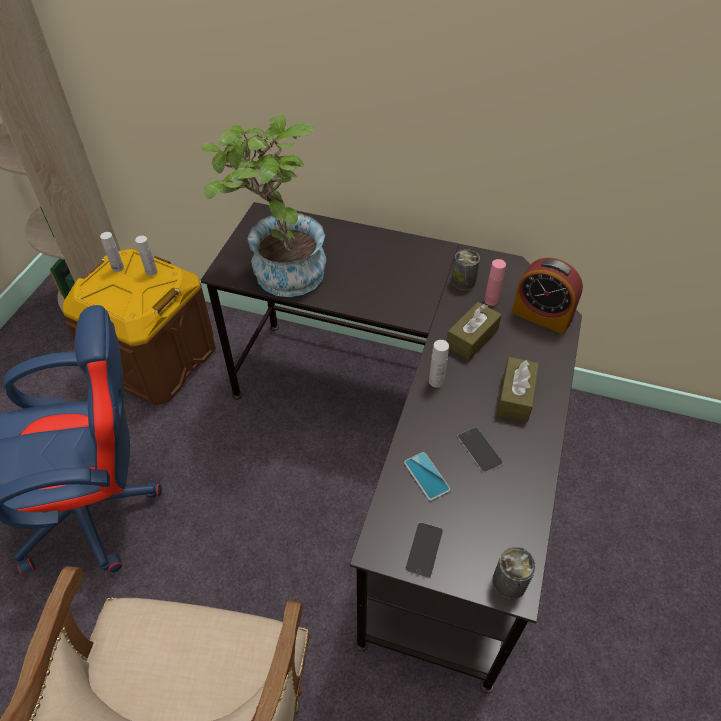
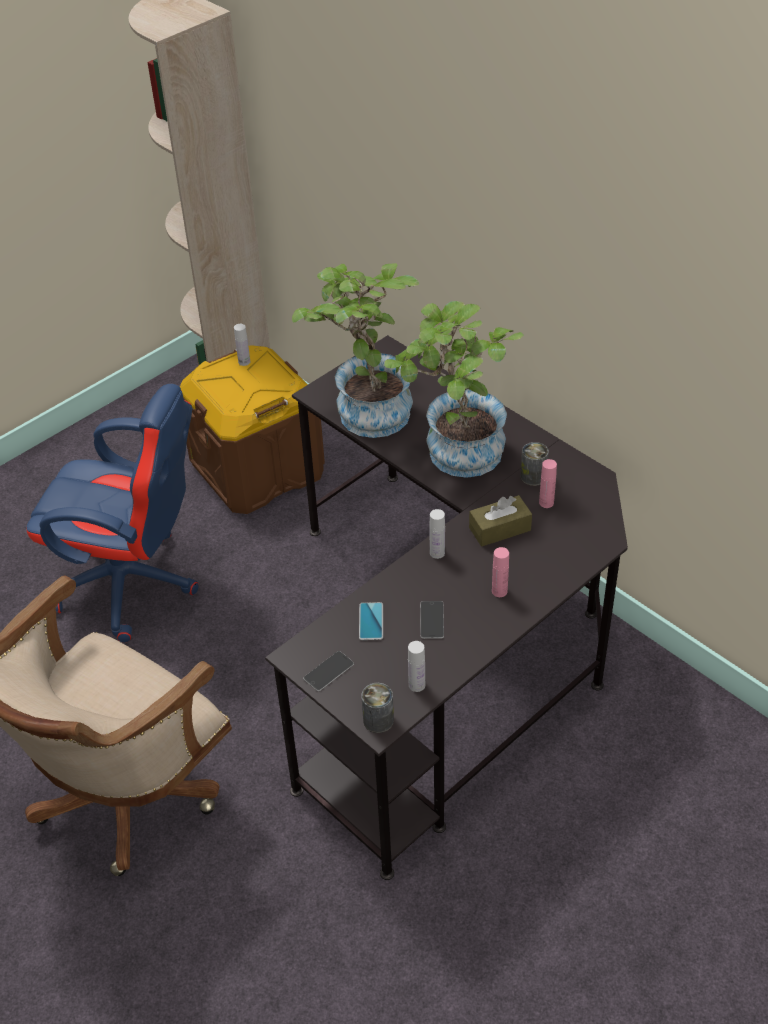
camera: 30 degrees right, 5 degrees down
(151, 271) = (272, 375): white bottle -> white bottle (417, 685)
(387, 287) = (455, 457): none -> potted plant
(515, 396) = (499, 591): brown tissue box -> pink bottle
(541, 316) = (584, 533): alarm clock -> none

